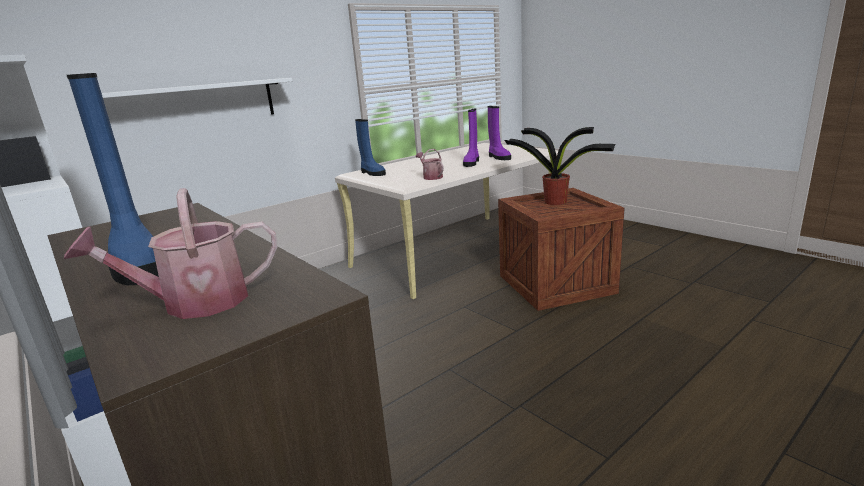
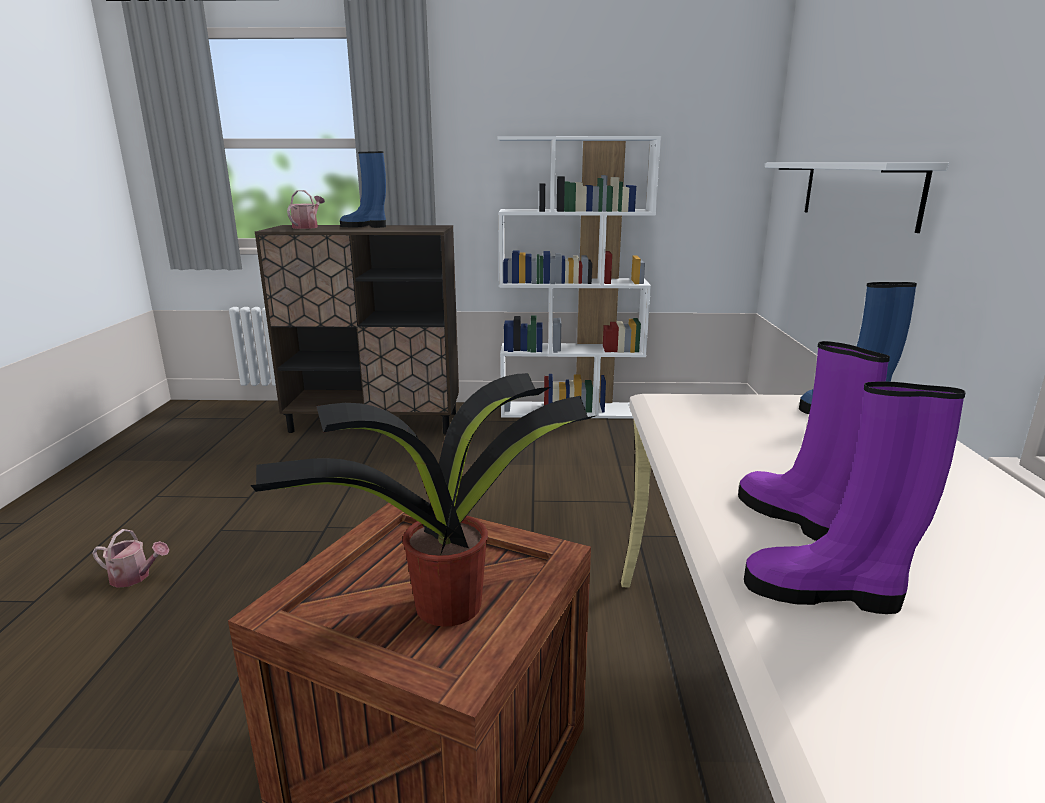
camera: 130 degrees right, 0 degrees up
(431, 177) = (695, 429): watering can -> watering can (135, 577)

